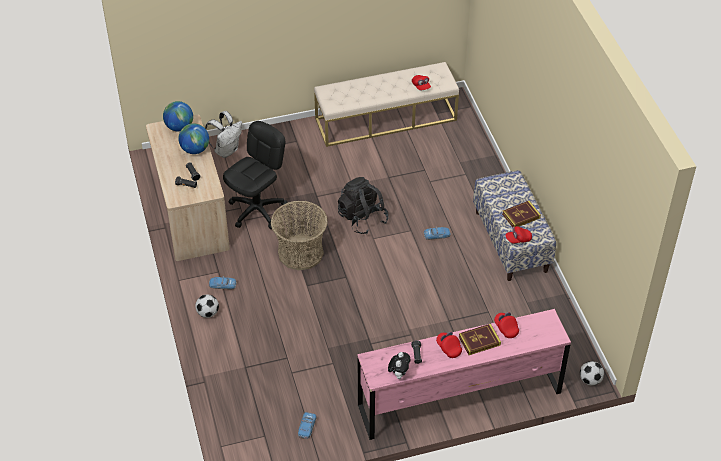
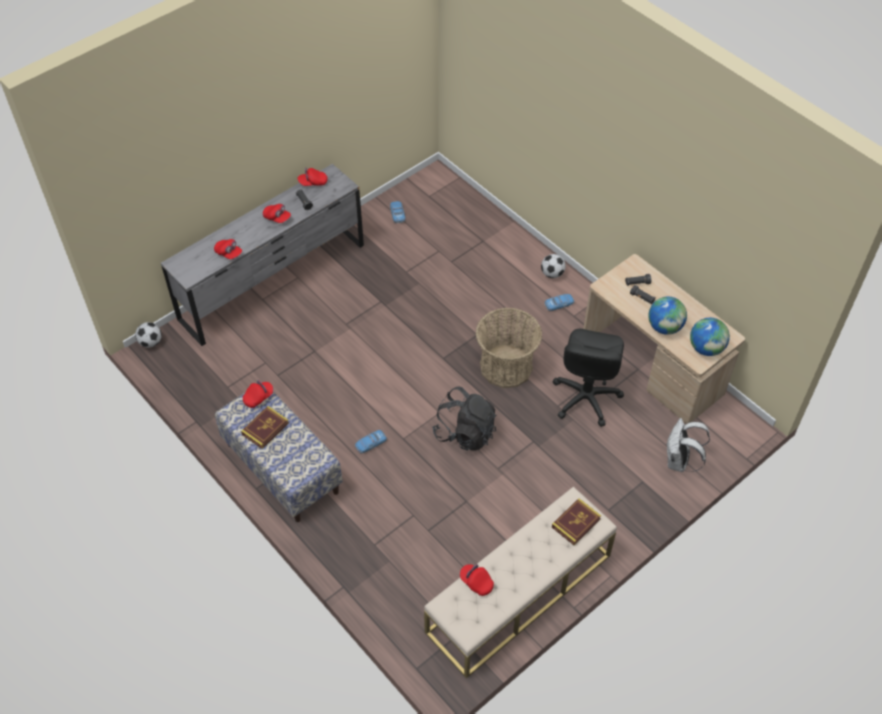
camera: 155 degrees right, 5 degrees up
(399, 374) = (313, 182): plush toy -> red cap
(459, 398) = (273, 282): pink dresser -> grey dresser
(479, 341) = (250, 233): book -> book (576, 523)

